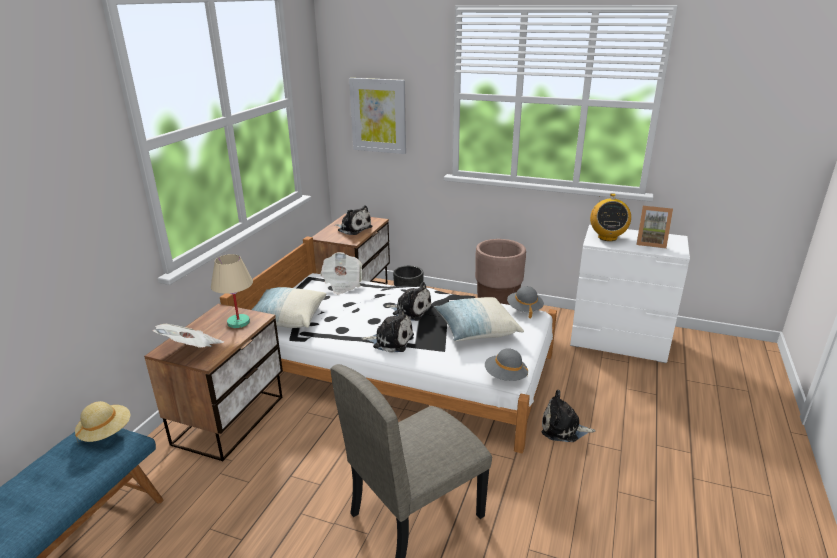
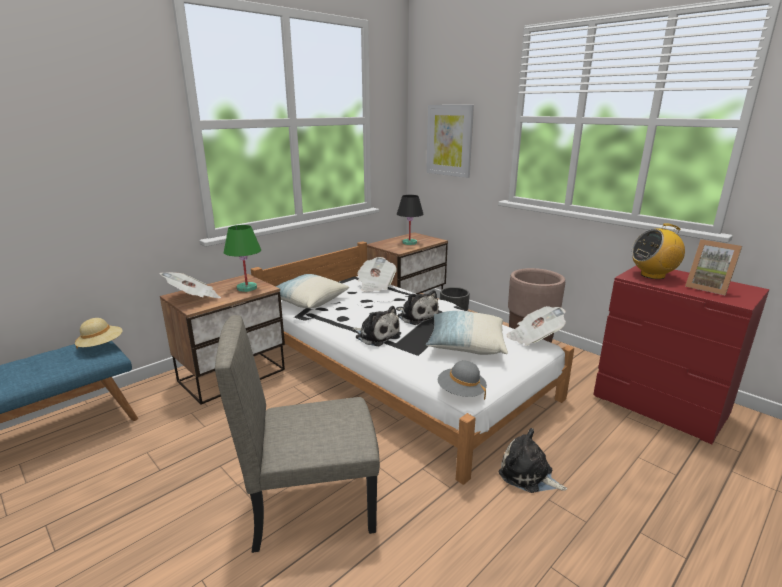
camera: 25 degrees right, 5 degrees down
(238, 322) = (246, 288): beige table lamp -> green table lamp
(353, 228) = (409, 242): plush toy -> black table lamp
(524, 309) = (534, 338): grey hat -> newspaper
(607, 237) = (653, 275): radio -> radio turned 45 degrees clockwise
(619, 341) = (660, 406): white dresser -> red dresser

